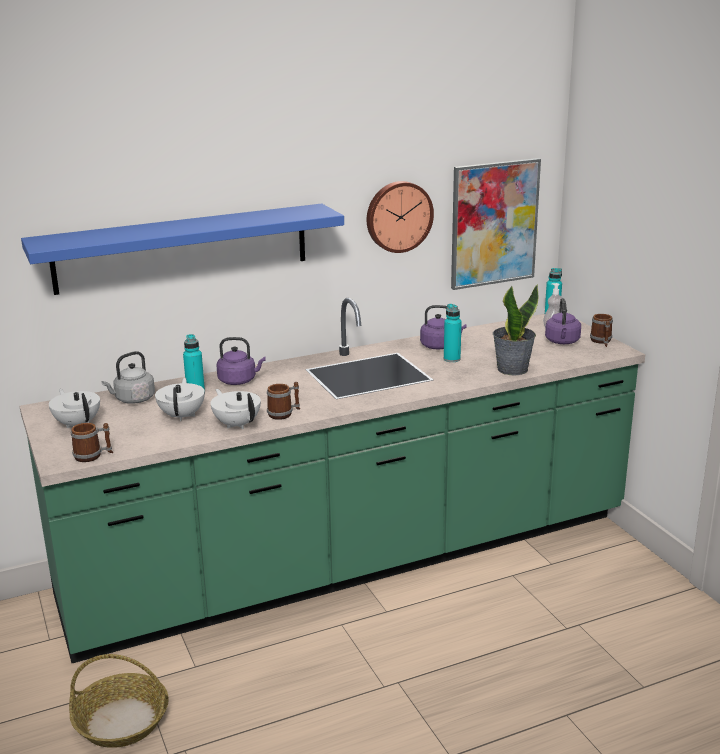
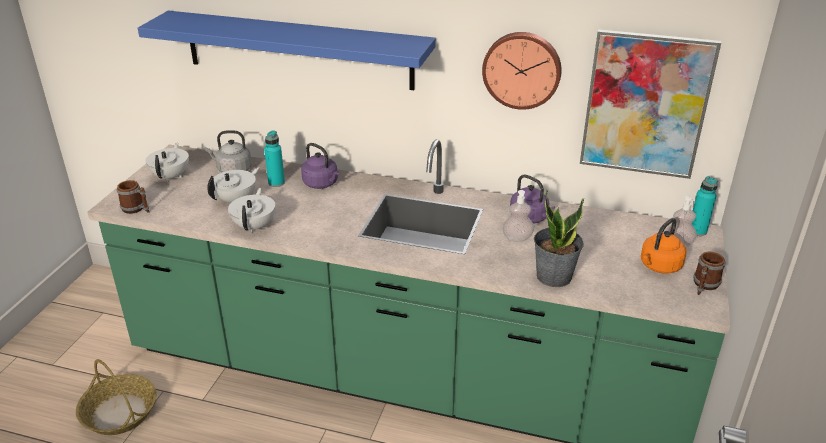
camera: 40 degrees right, 10 degrees up
(284, 413) = (300, 232): mug -> none
(452, 359) = (517, 238): turquoise bottle -> soap dispenser
(562, 342) = (659, 266): purple kettle -> orange kettle

